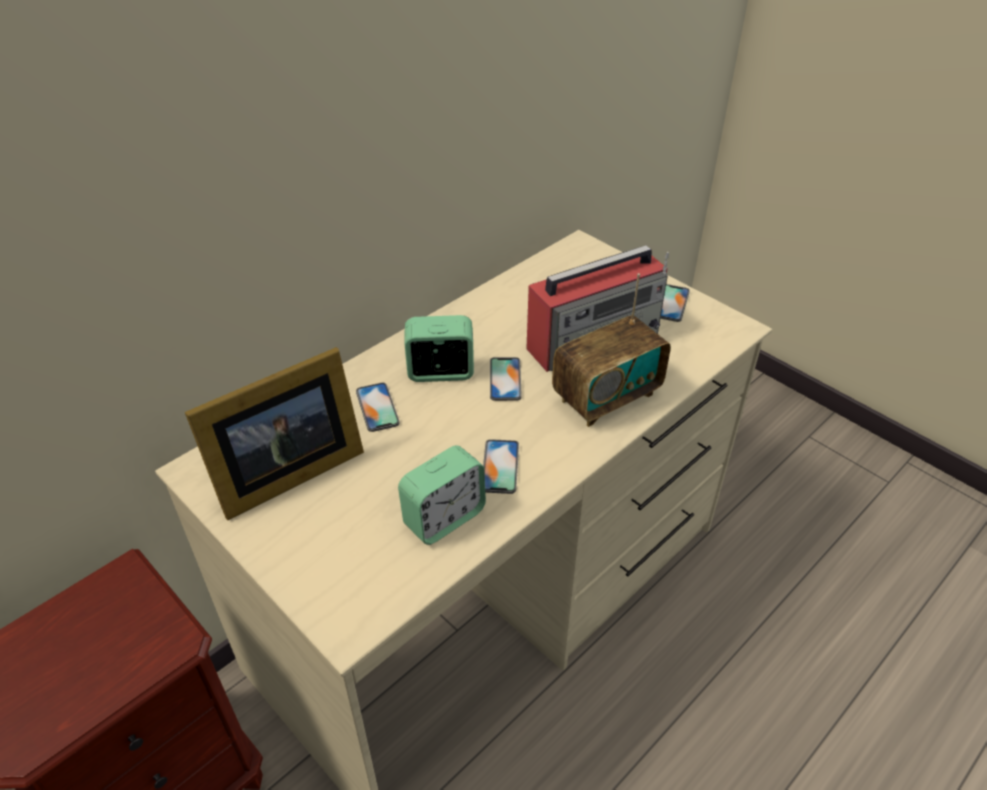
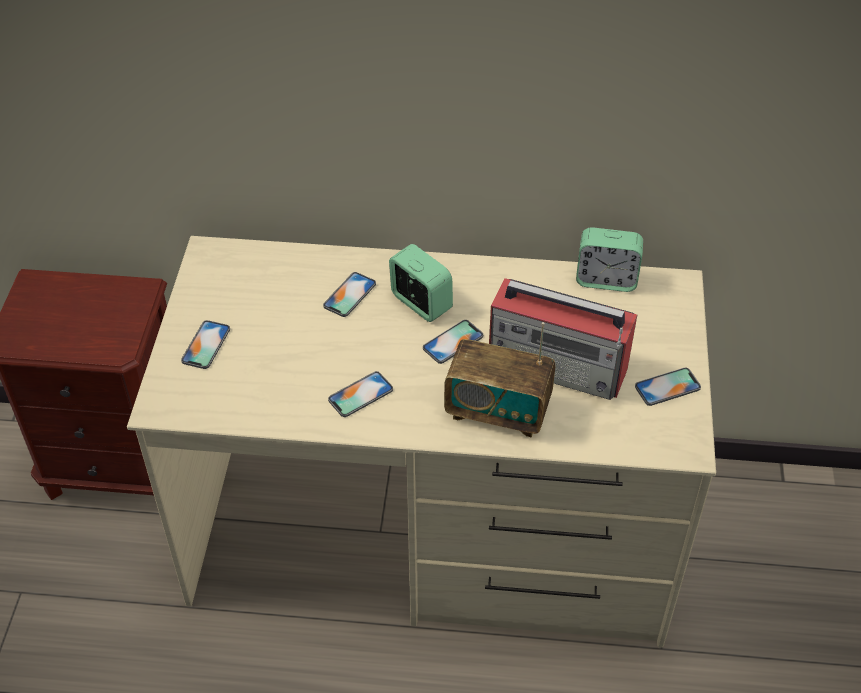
camera: 50 degrees right, 5 degrees up
(283, 474) = (244, 293): picture frame -> none
(312, 540) = (206, 345): none -> phone
(444, 518) = (285, 395): alarm clock -> alarm clock (606, 279)

